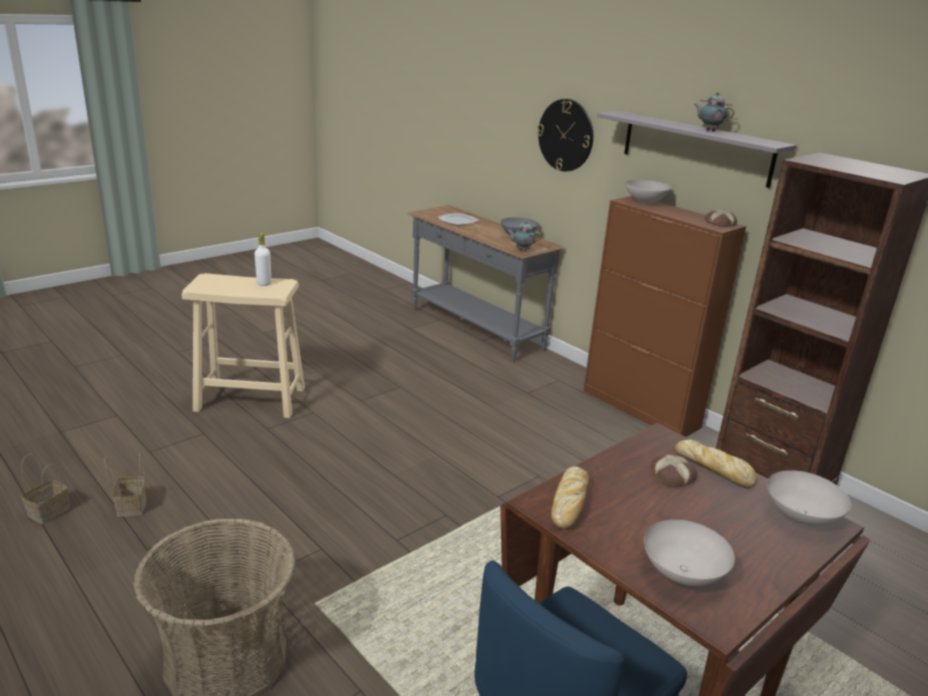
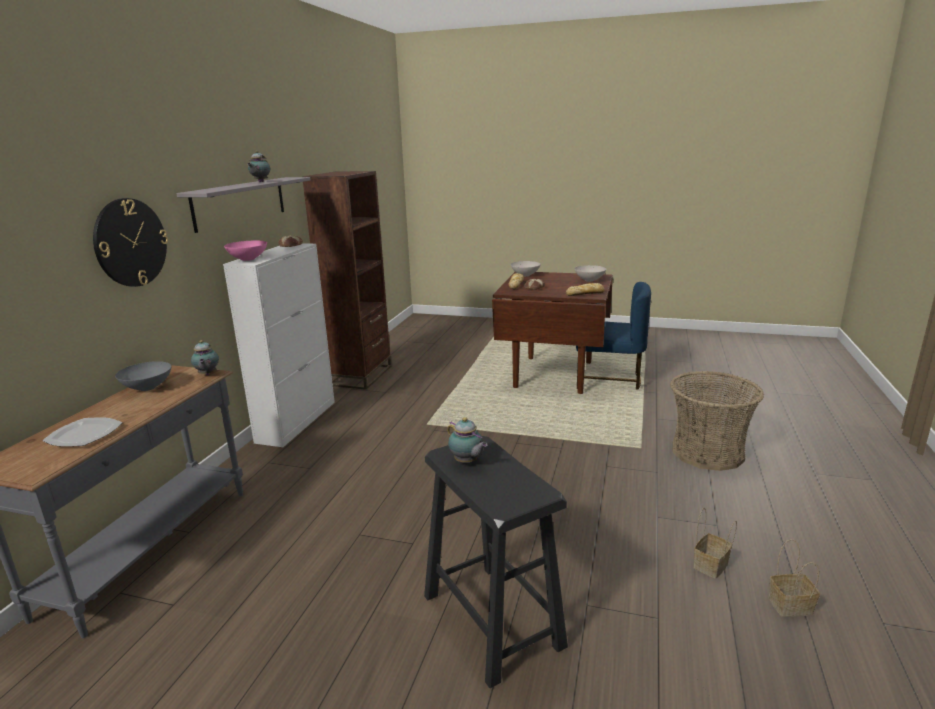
camera: 120 degrees left, 5 degrees down
(251, 399) = (491, 619): beige stool -> black stool
(264, 283) = (467, 462): white bottle -> teapot
(640, 409) = (297, 421): brown cabinet -> white cabinet
(645, 201) = (247, 259): white bowl -> pink bowl

